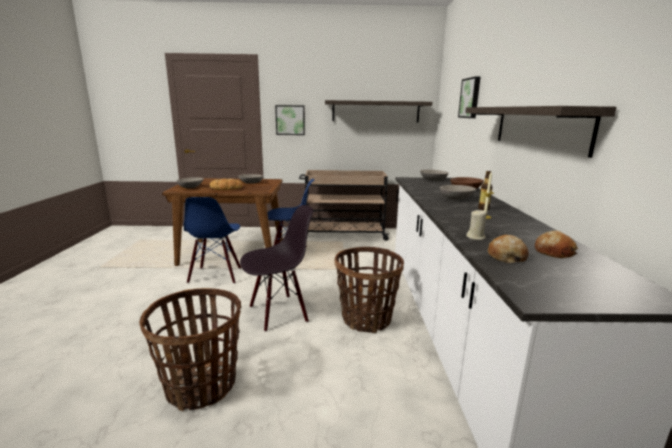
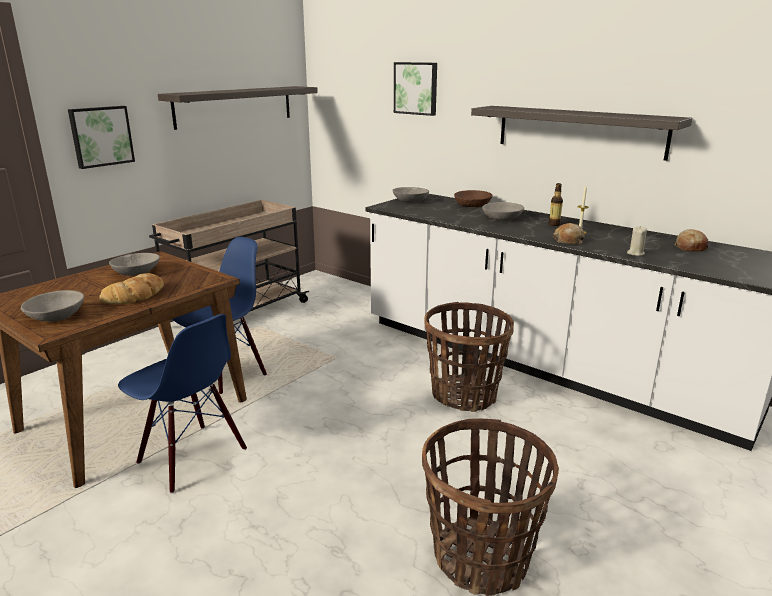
camera: 50 degrees left, 5 degrees up
(278, 313) = (381, 444): black chair -> none
(506, 256) = (689, 261): bread -> bread (568, 240)

